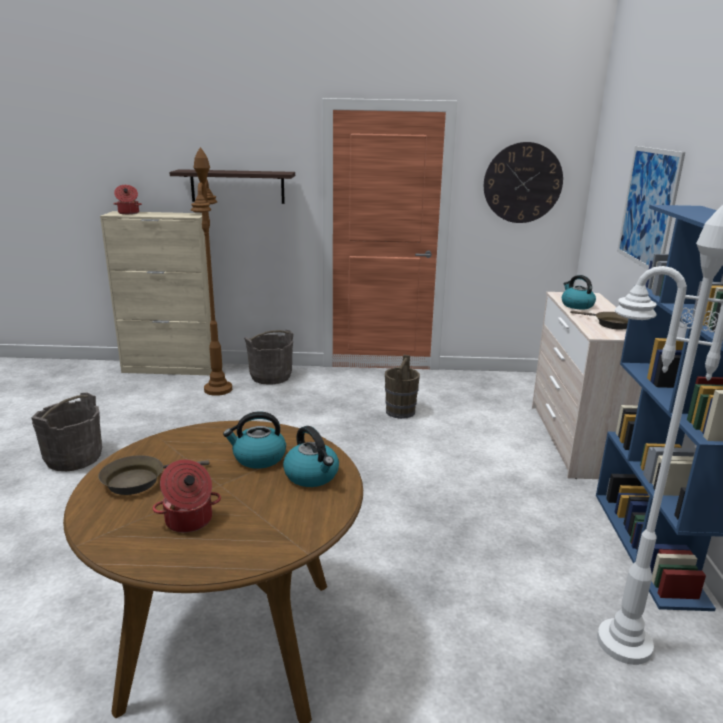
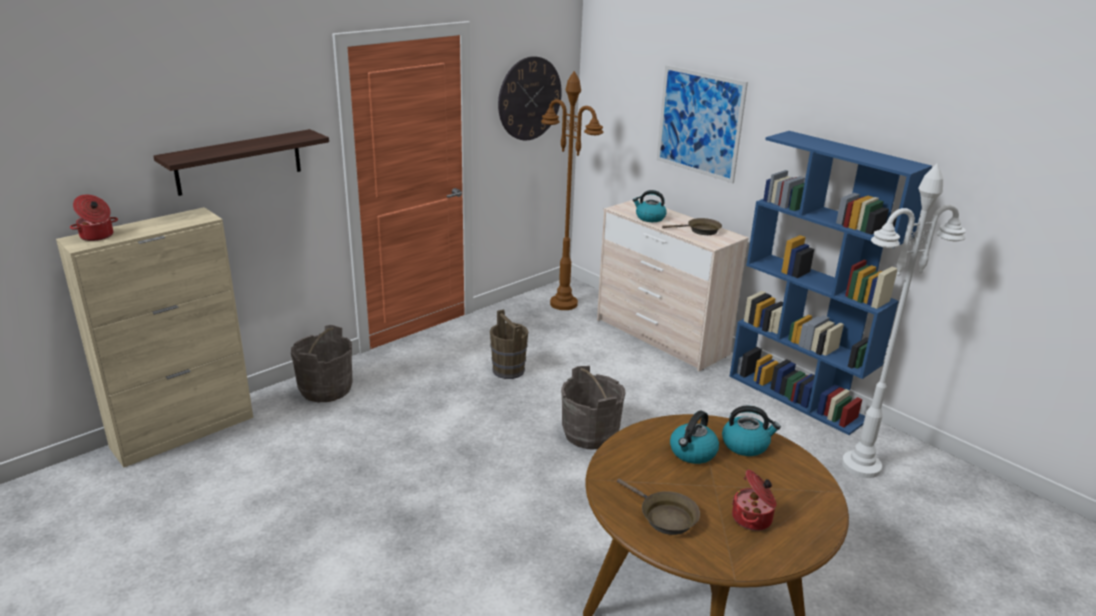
camera: 45 degrees left, 5 degrees up
(73, 458) = (277, 587): grey bucket -> grey bucket (590, 434)
(139, 480) = (664, 517): brown frying pan -> brown frying pan turned 60 degrees counterclockwise
(218, 389) = (293, 430): brown floor lamp -> brown floor lamp (563, 304)

